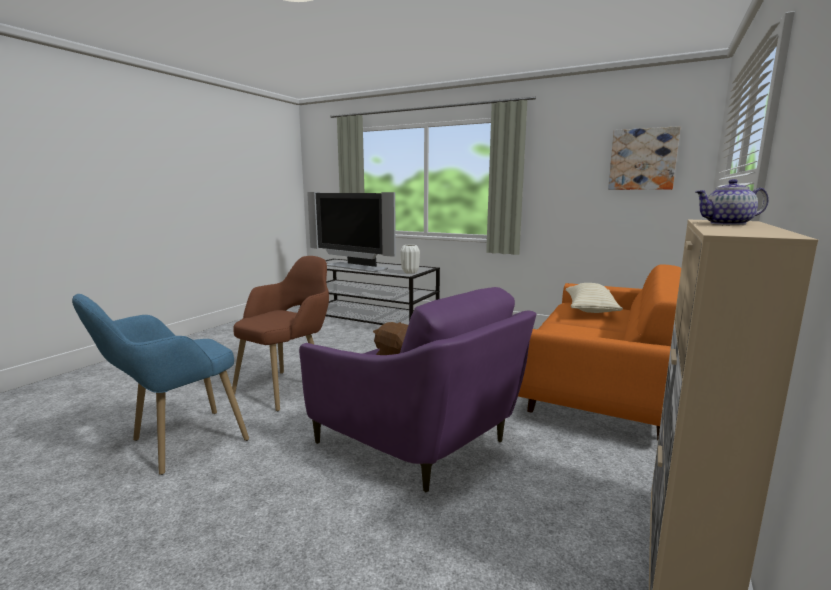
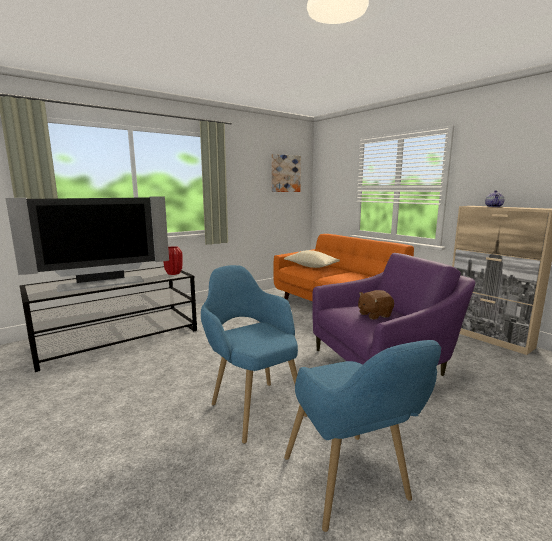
camera: 65 degrees left, 0 degrees up
(289, 386) = (251, 404): brown armchair -> blue armchair
(410, 272) = (173, 273): white vase -> red vase

